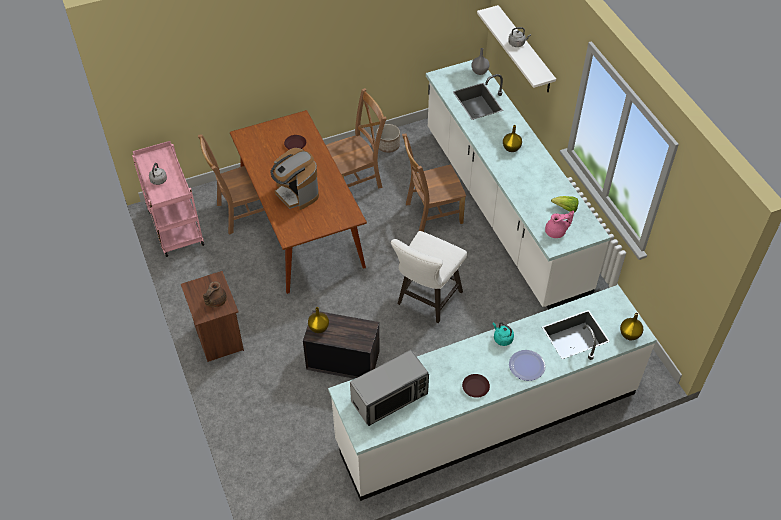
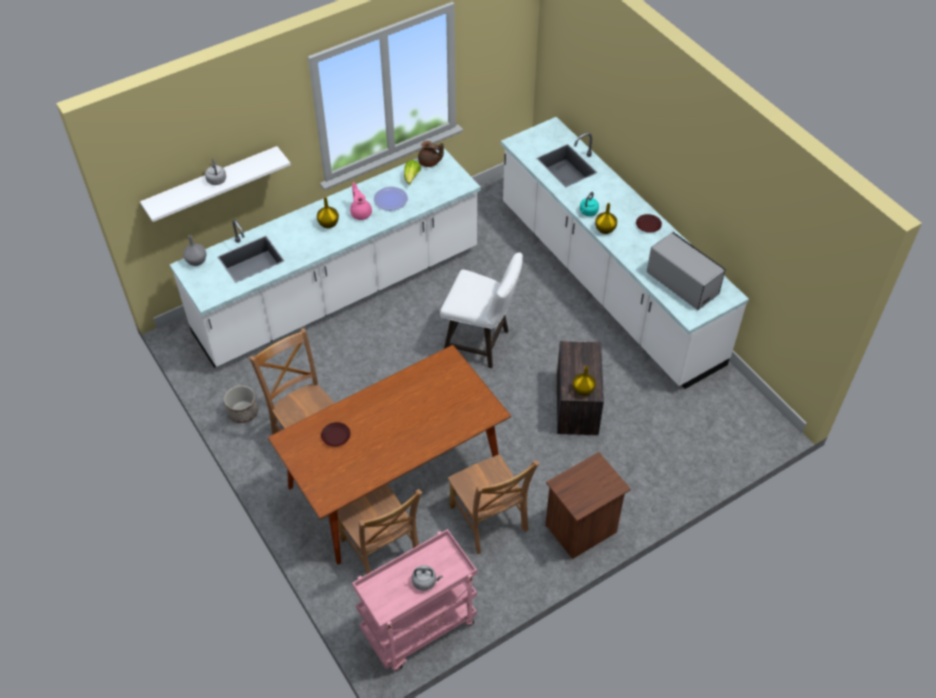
camera: 100 degrees left, 0 degrees up
(215, 301) = (592, 477): brown teapot -> brown teapot (429, 162)
(296, 193) = (421, 418): coffee machine -> none
(431, 214) = (355, 354): brown chair -> brown chair (489, 521)
(526, 366) = (612, 194): plate -> plate (390, 199)
(556, 232) = (445, 183): pink teapot -> pink teapot (361, 213)
(629, 335) = (556, 132): yellow vase -> yellow vase (605, 230)

